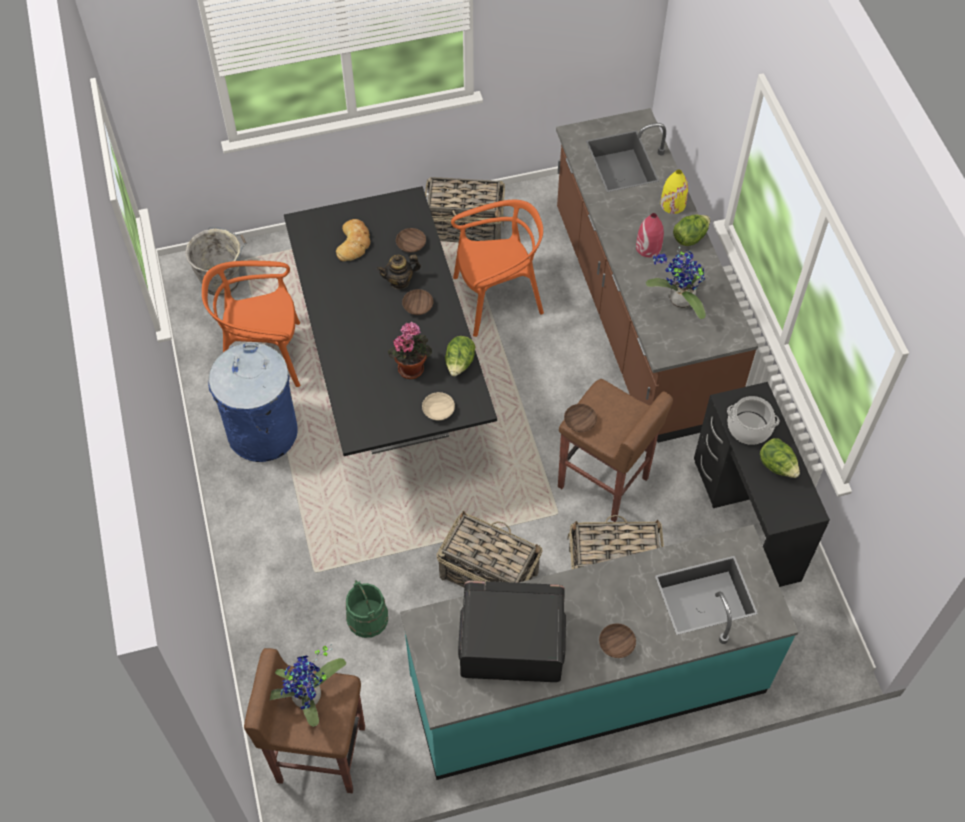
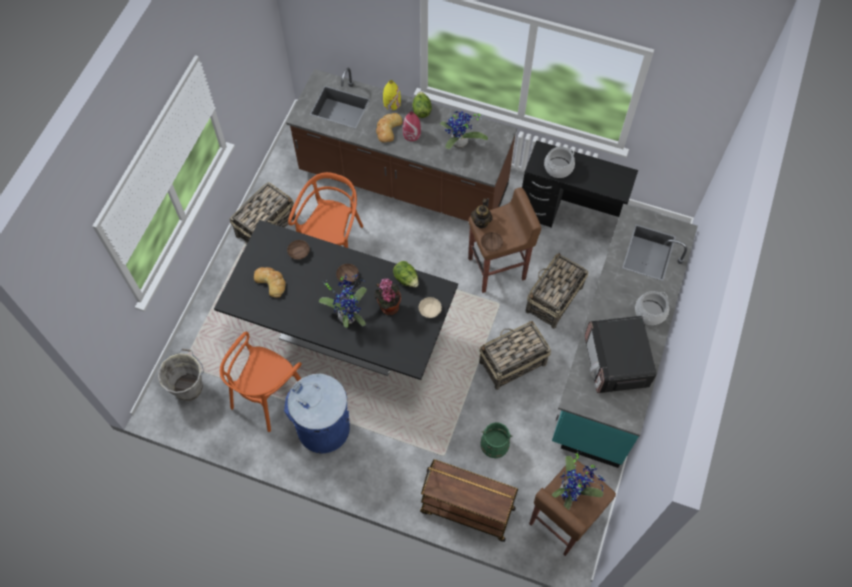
camera: 55 degrees left, 5 degrees up
(262, 637) = (466, 510): none -> brown cart
(370, 336) = (348, 315): none -> potted plant
(399, 281) = (321, 274): teapot -> teapot (481, 222)
(510, 643) = (615, 363): microwave -> microwave turned 45 degrees counterclockwise
(616, 644) = (650, 312): brown bowl -> cooking pot
(634, 221) = (388, 129): none -> bread
(777, 466) = (590, 171): lettuce -> none

